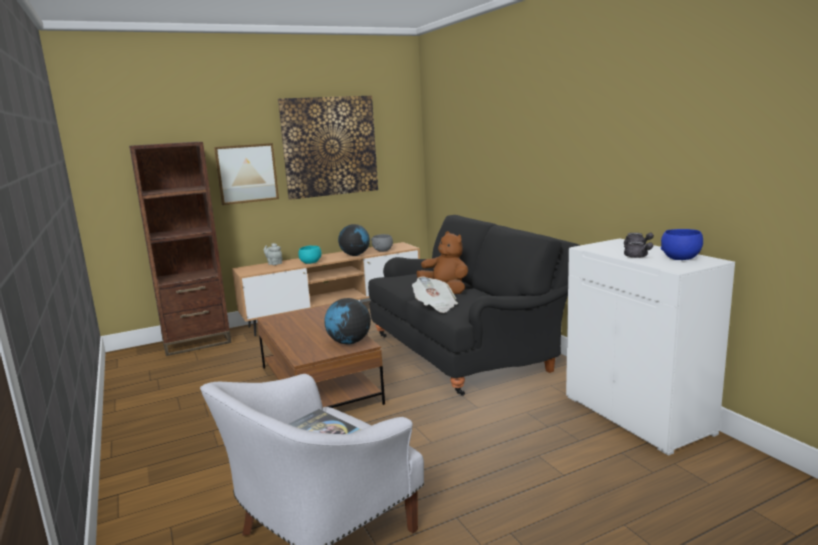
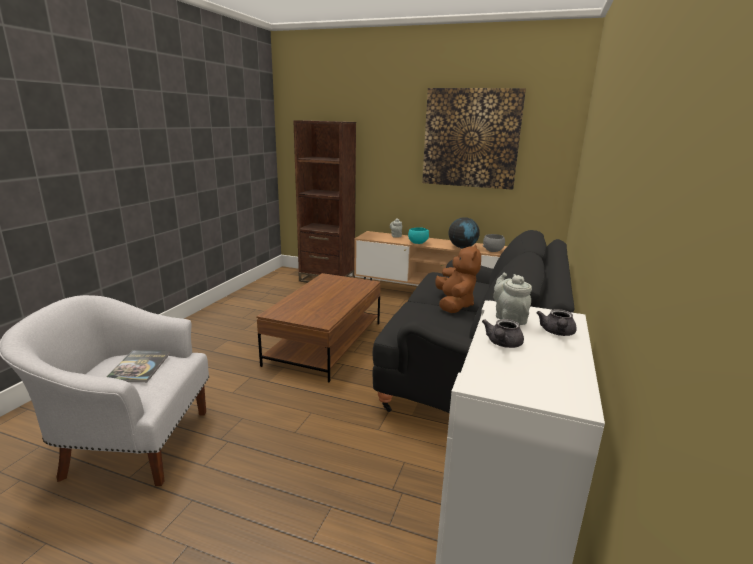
camera: 45 degrees right, 5 degrees up
(247, 173) = (391, 154): picture -> none
(349, 342) = (319, 316): globe -> none
(435, 306) = (405, 314): newspaper -> none
(605, 249) = (509, 318): none -> grey teapot
(680, 258) = (543, 374): blue bowl -> none

